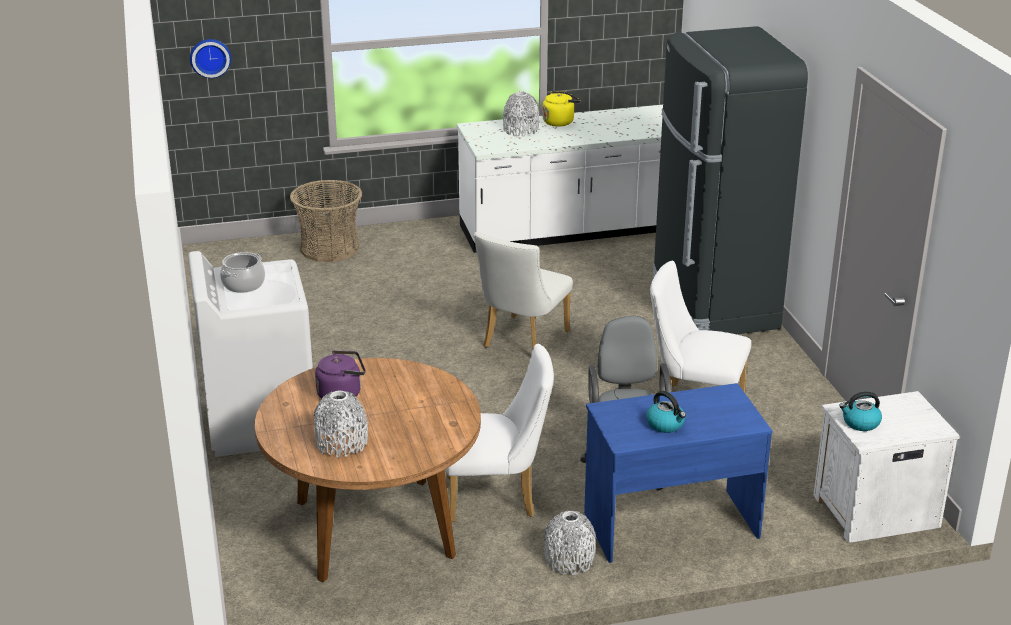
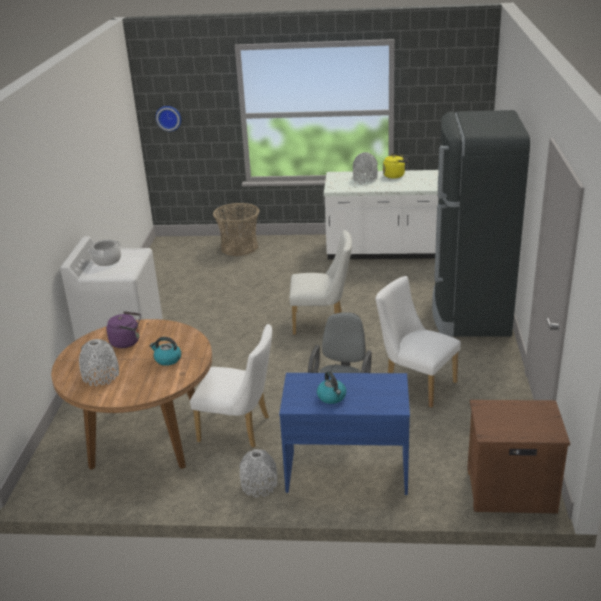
camera: 20 degrees right, 0 degrees up
(522, 342) = (322, 322): white chair -> white chair turned 135 degrees counterclockwise
(860, 423) = (492, 419): kettle -> kettle (167, 359)
(873, 511) = (509, 489): white nightstand -> brown nightstand

